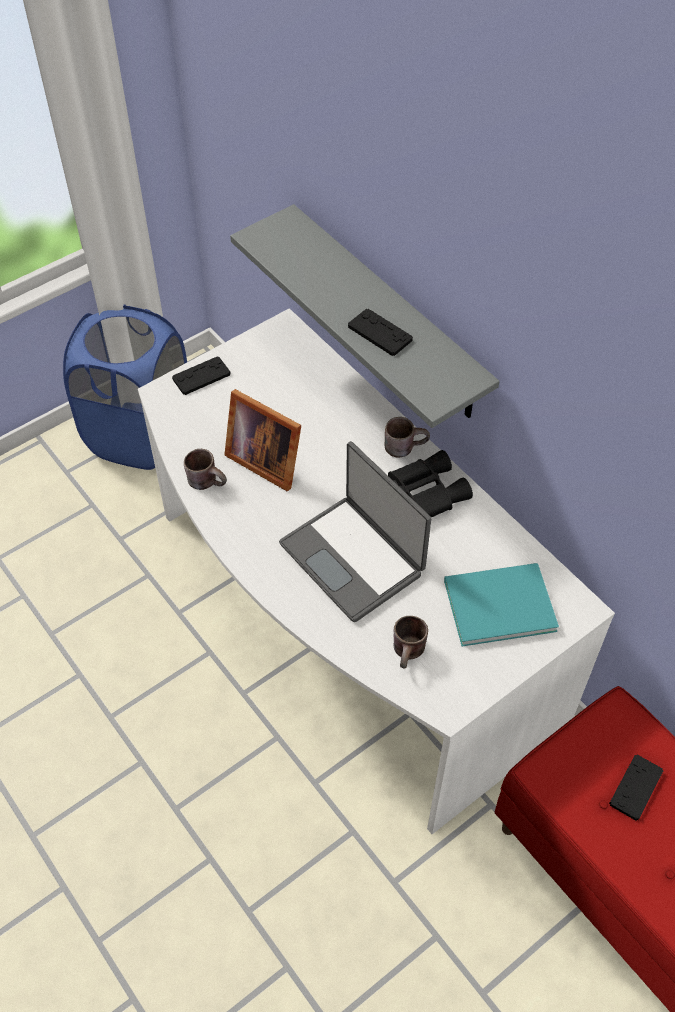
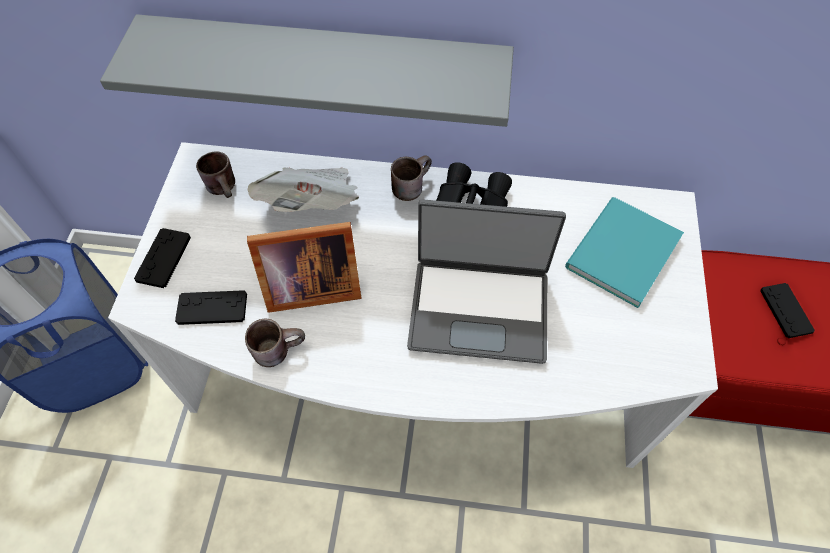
camera: 45 degrees left, 5 degrees up
(325, 410) = (312, 205): none -> newspaper
(380, 333) = (365, 74): black game controller -> black game controller (212, 308)
(410, 653) = (612, 348): brown mug -> brown mug (226, 188)

